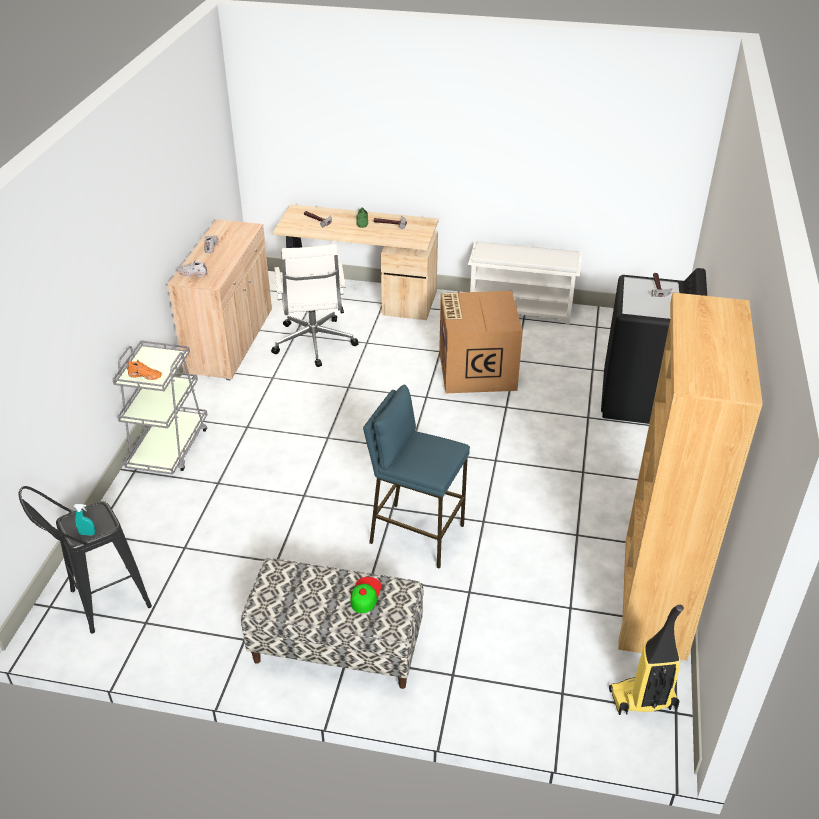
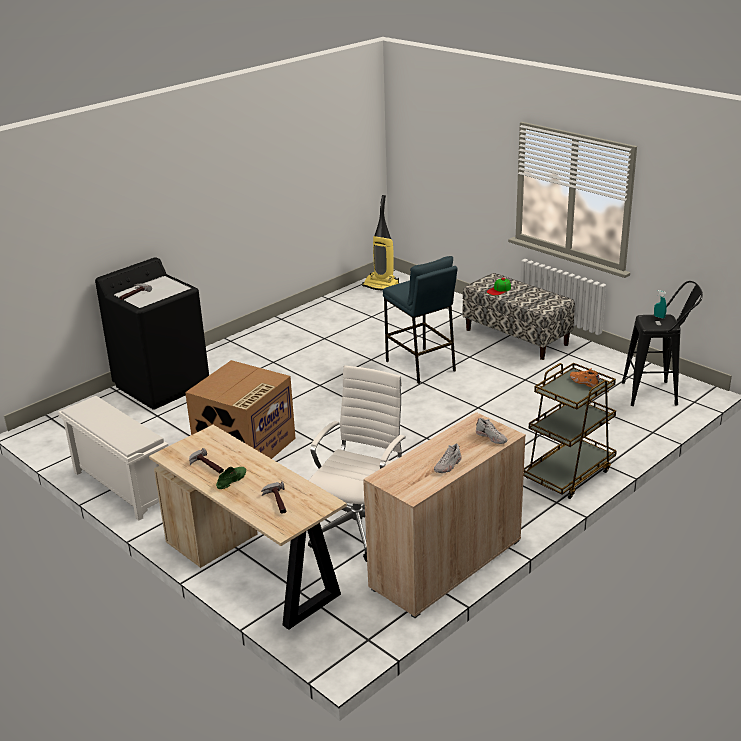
camera: 145 degrees left, 10 degrees down
(169, 448) = (568, 474): grey cart -> brown cart
(653, 597) = (323, 308): brown bookcase -> none

